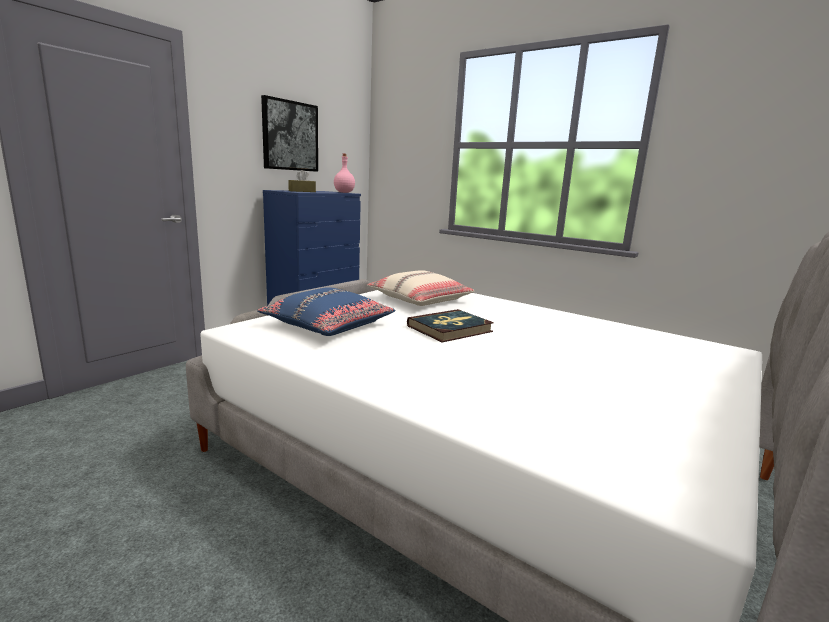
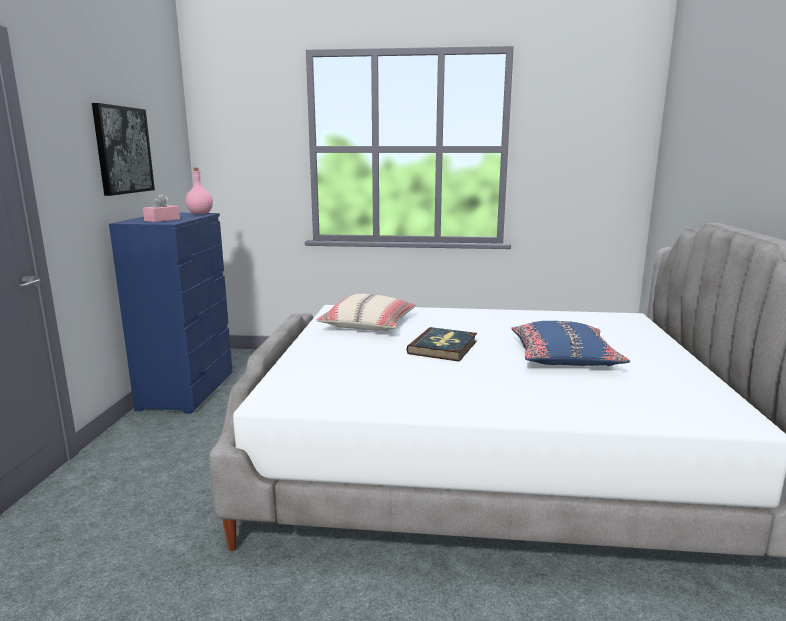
camera: 30 degrees left, 0 degrees up
(302, 191) = (162, 220): brown tissue box -> pink tissue box
(328, 325) = (342, 371): blue pillow -> blue pillow (564, 357)

